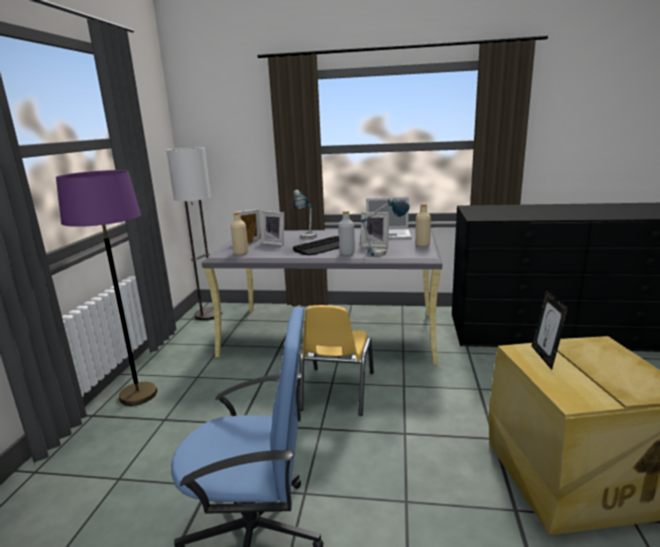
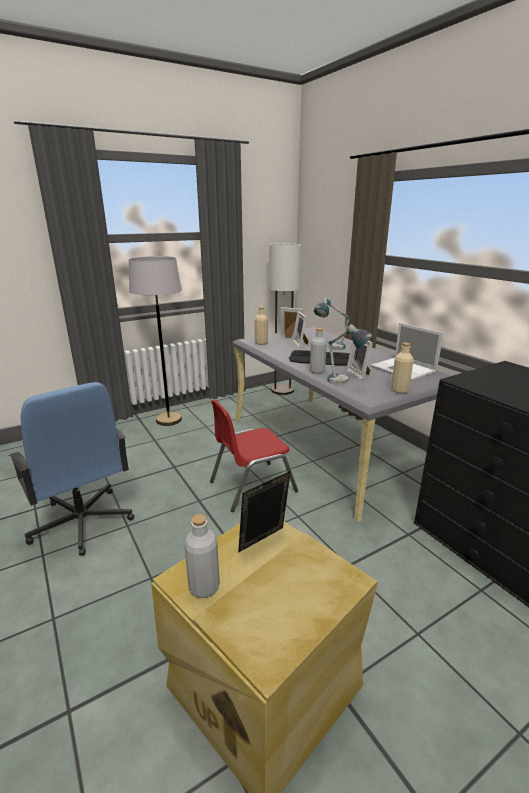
camera: 50 degrees right, 5 degrees up
(138, 395) = (169, 419): purple floor lamp -> grey floor lamp
(337, 391) = (252, 486): yellow chair -> red chair
(587, 394) = (204, 587): none -> grey bottle

